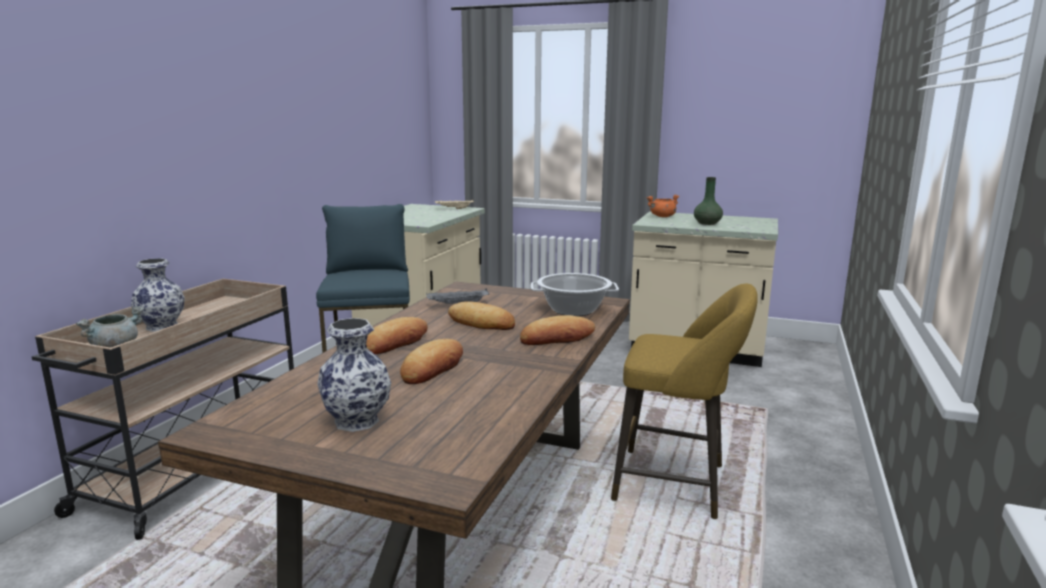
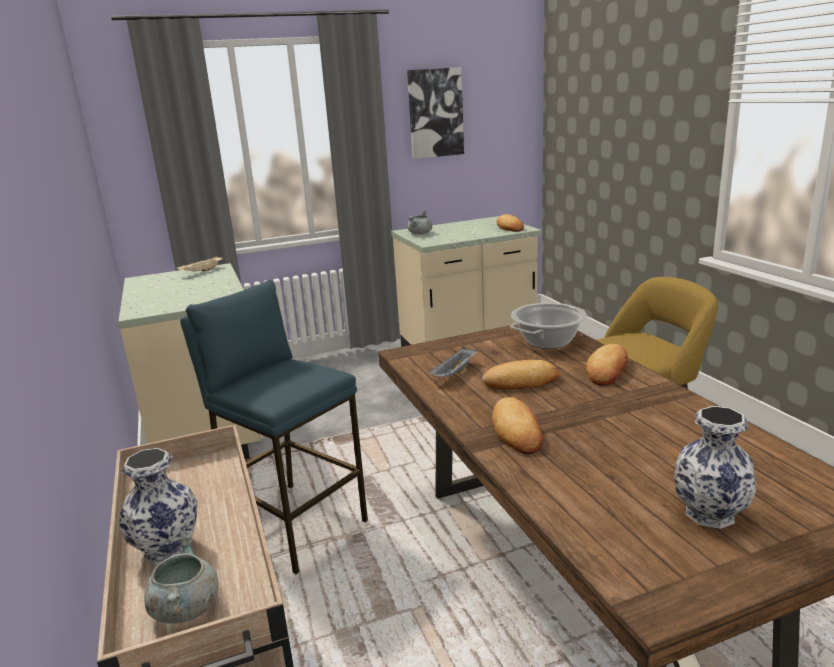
camera: 40 degrees left, 5 degrees up
(433, 368) = (612, 438): bread -> bread (509, 227)
(662, 216) = (420, 233): orange cooking pot -> grey cooking pot
(707, 223) = (471, 232): green vase -> none
(726, 100) = (435, 113): none -> picture

